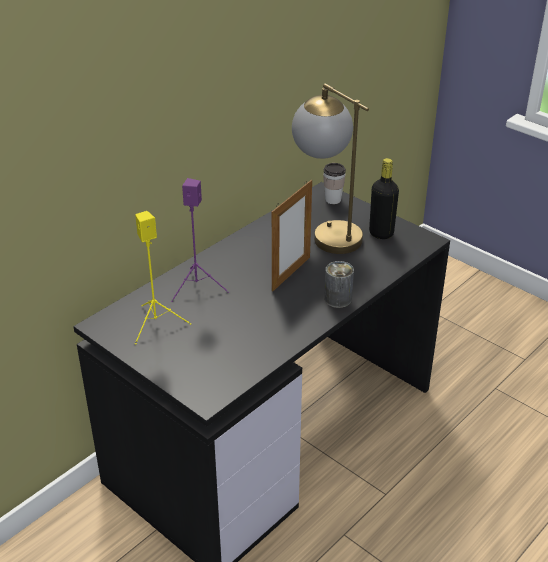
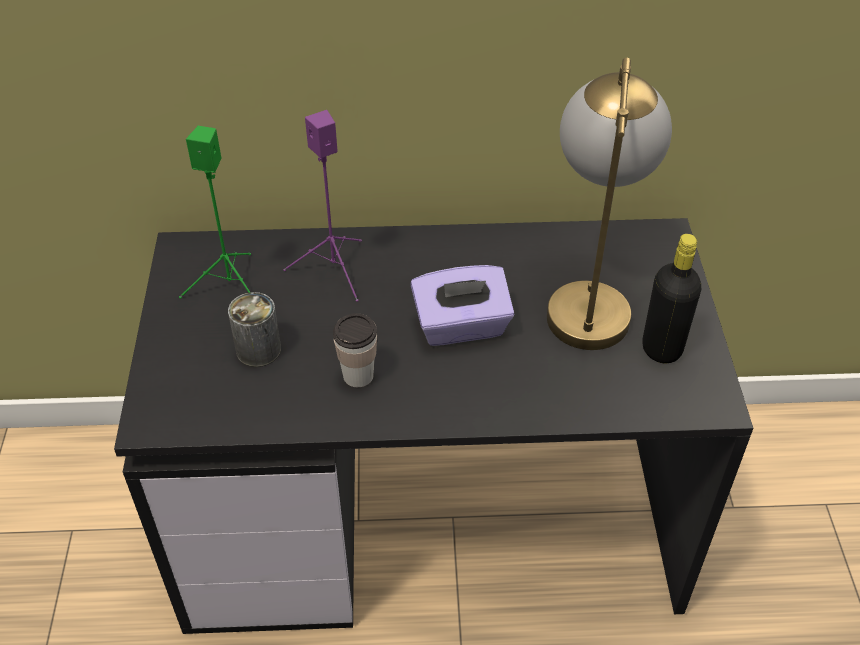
camera: 45 degrees right, 10 degrees up
(157, 324) = (232, 288): yellow speaker -> green speaker
(291, 273) = (461, 327): picture frame -> purple tissue box
(333, 200) = (664, 255): cup -> cup (358, 375)
(338, 299) = (468, 404): can -> can (258, 349)

